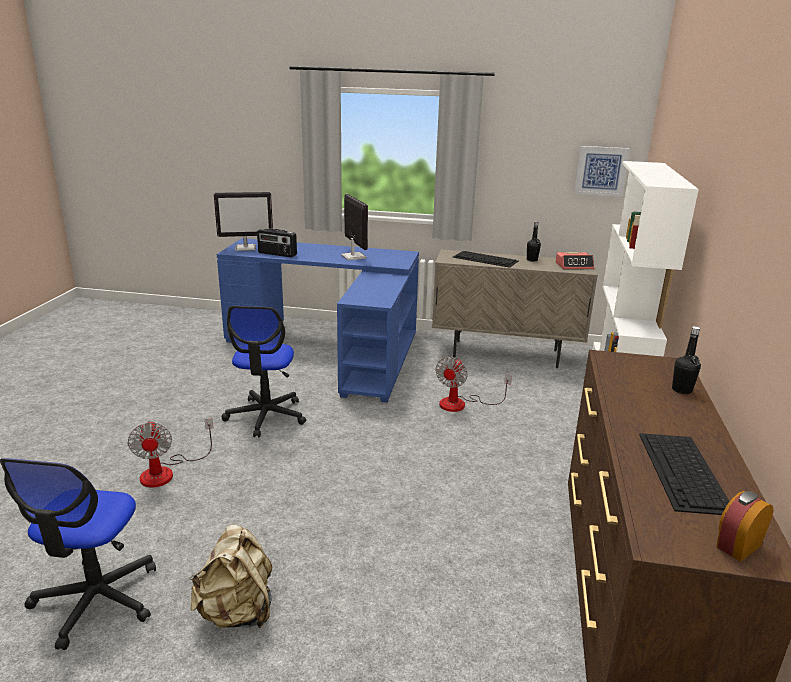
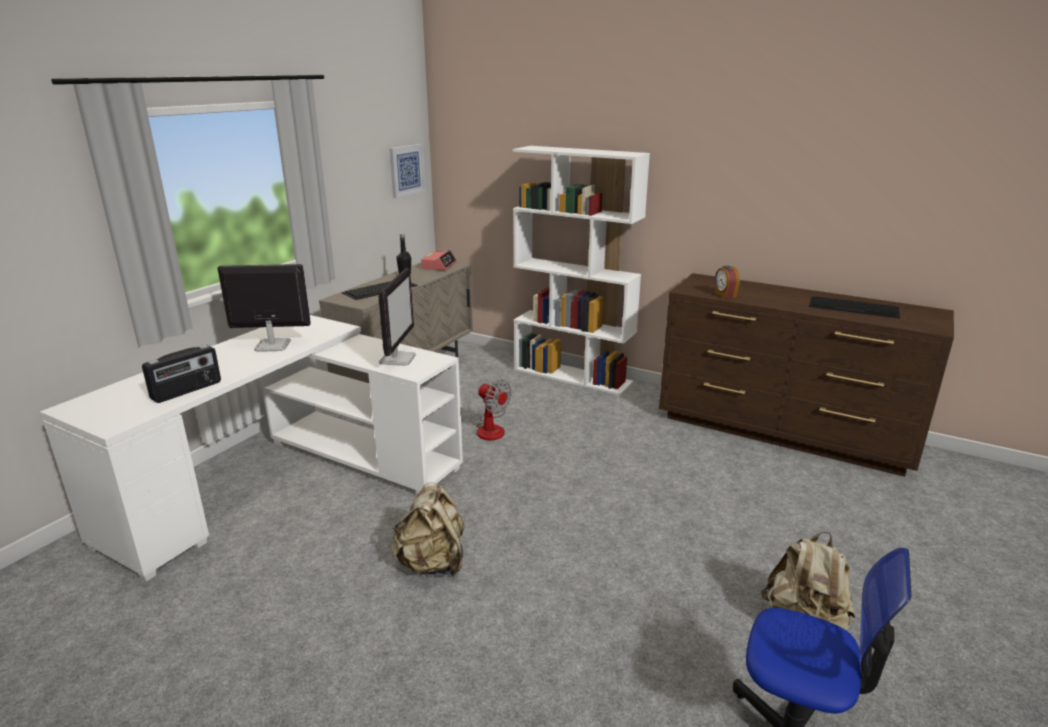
camera: 70 degrees left, 0 degrees up
(167, 472) = (530, 674): fan -> none
(246, 248) = (112, 411): monitor -> monitor (397, 359)
(266, 416) = (432, 564): office chair -> beige backpack
(334, 349) = (288, 481): blue desk -> white desk
(681, 390) = (743, 284): black bottle -> none
(737, 546) = (928, 314): alarm clock -> alarm clock (725, 295)

